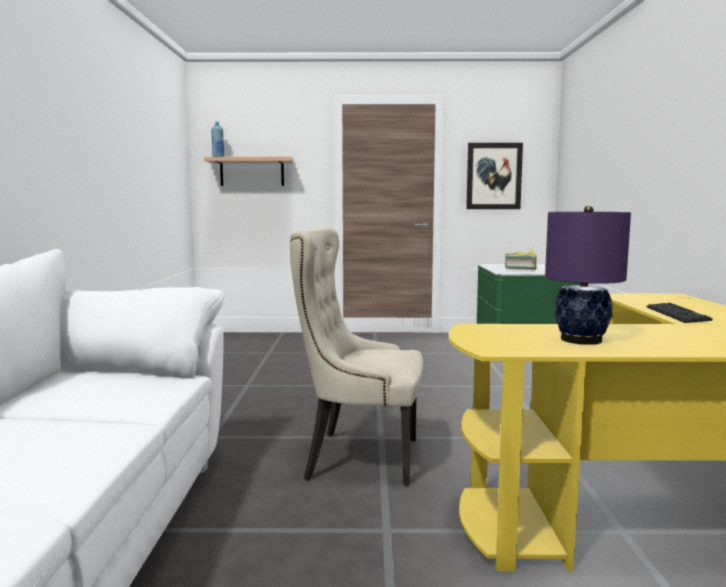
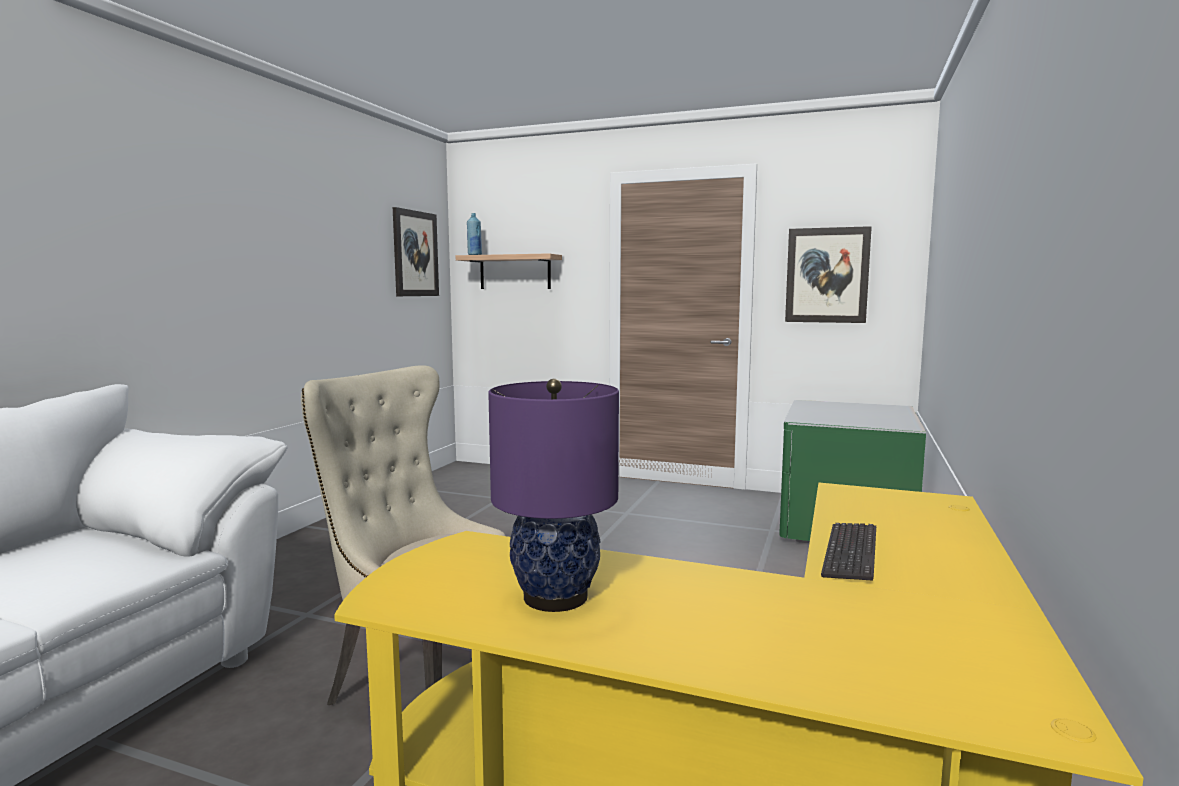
camera: 20 degrees right, 0 degrees up
(174, 154) = (415, 254): none -> picture
(520, 268) = (841, 412): book -> none

